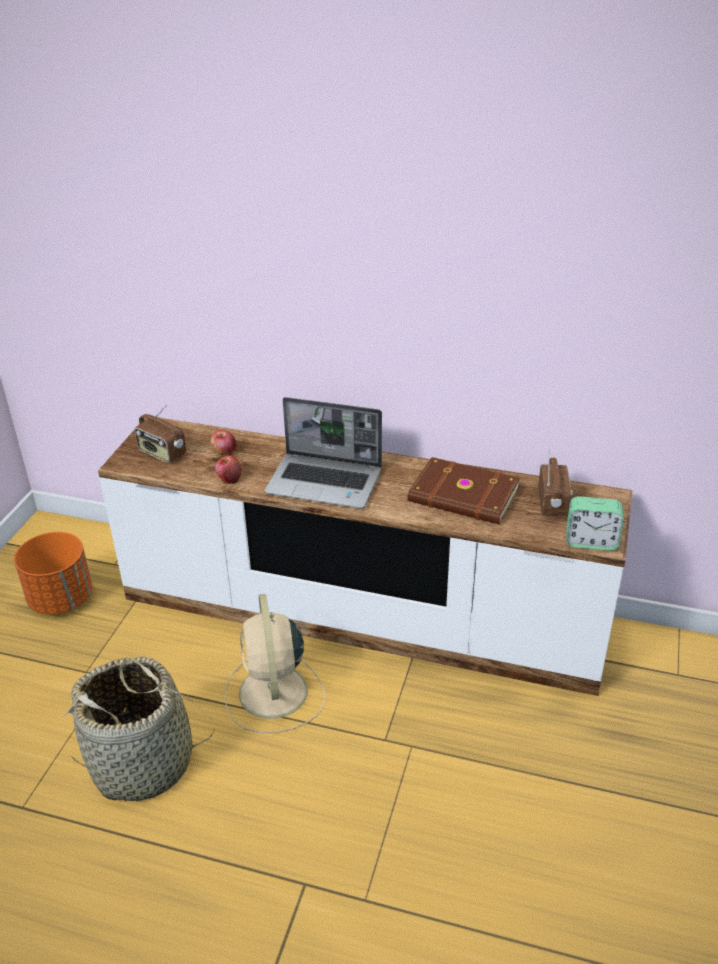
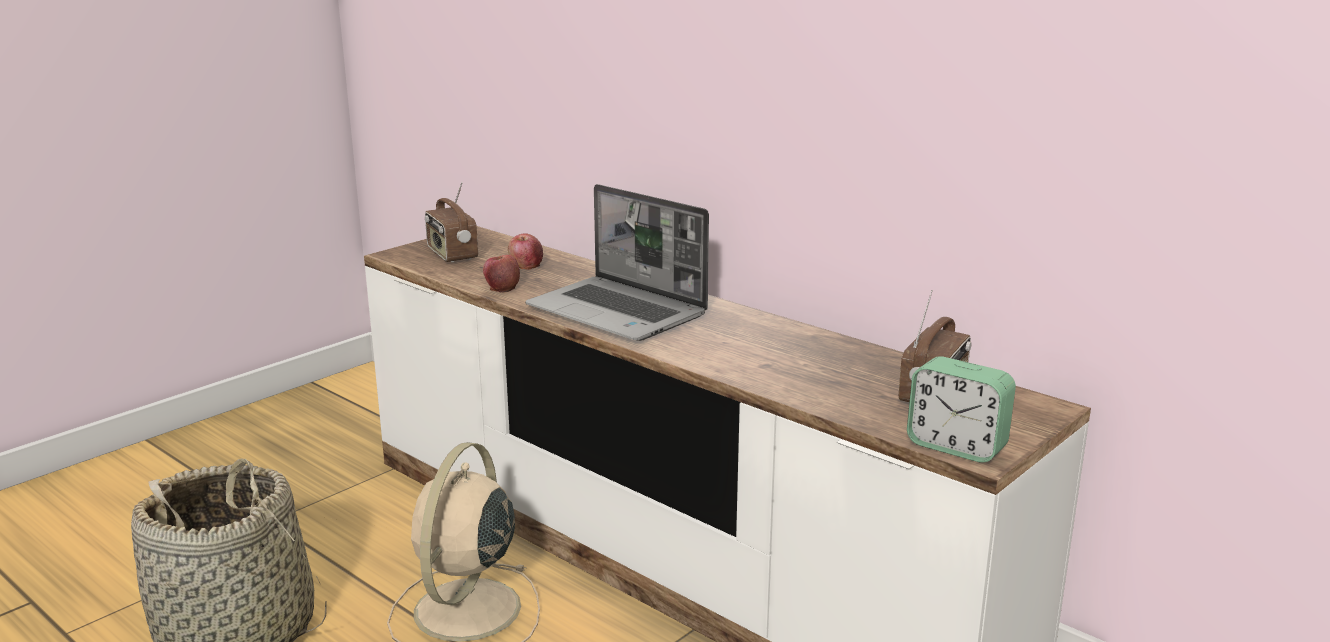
camera: 25 degrees right, 15 degrees down
(61, 599) = (316, 445): orange planter -> none
(463, 496) = (798, 360): brown book -> none

